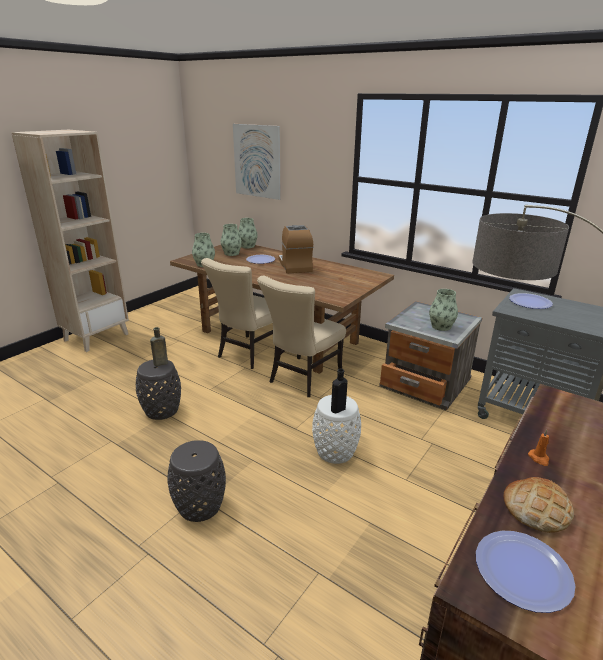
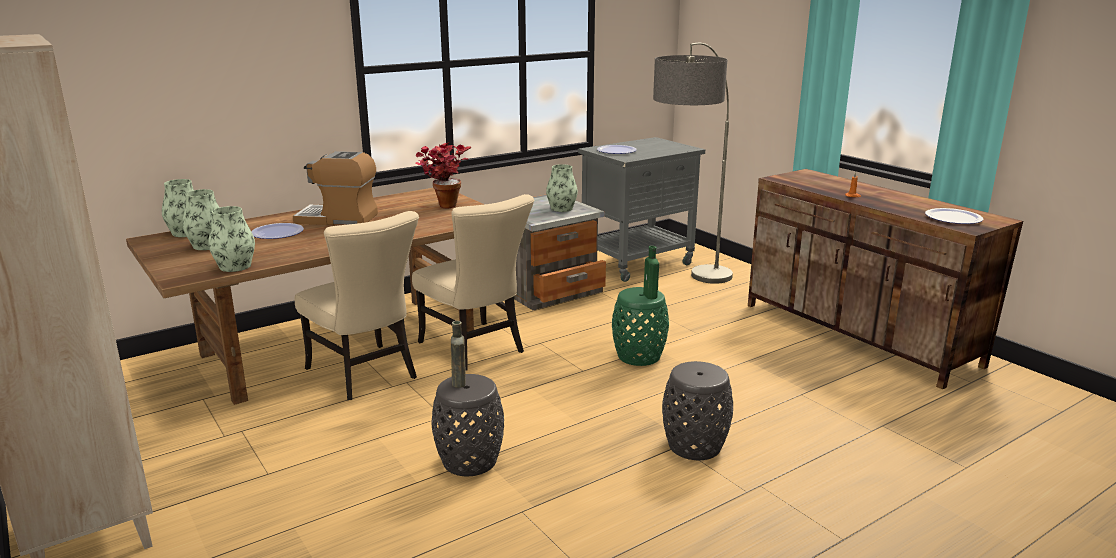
camera: 70 degrees left, 5 degrees down
(257, 161) = (154, 73): picture -> none
(335, 451) = (638, 356): white stool -> green stool
(337, 409) = (650, 296): black bottle -> green bottle
(349, 282) = (443, 205): none -> potted plant
(536, 508) = (902, 206): bread -> none

